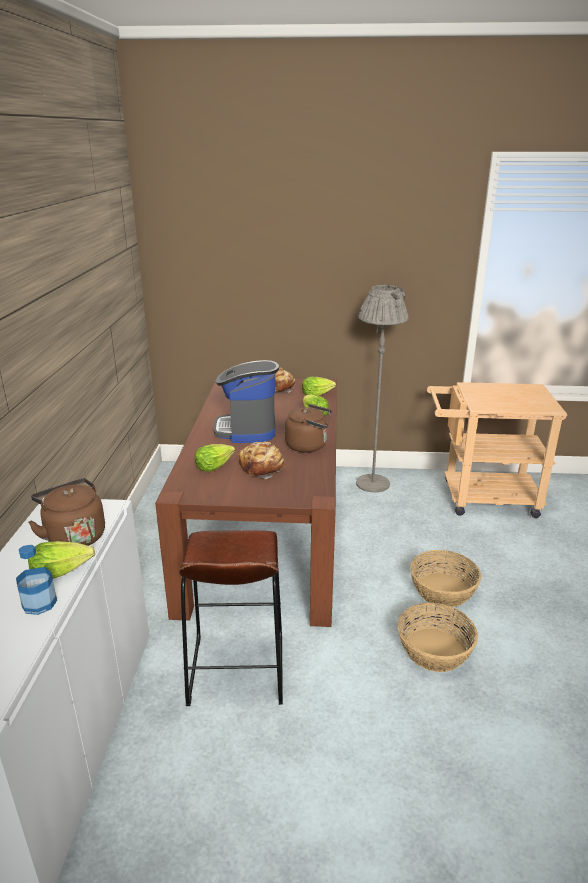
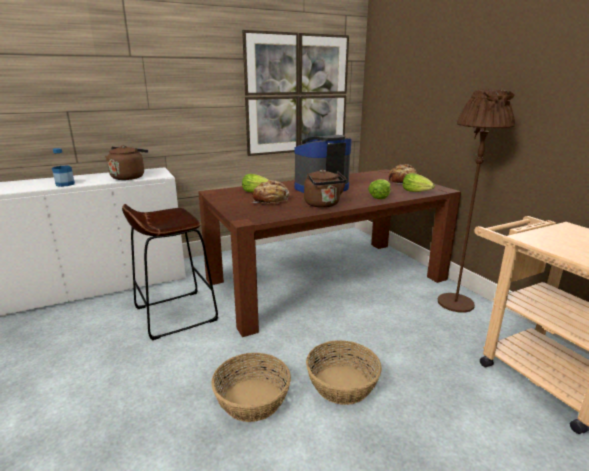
camera: 60 degrees right, 5 degrees down
(61, 571) = (95, 181): lettuce -> none
(110, 313) = (297, 95): none -> picture
(372, 483) = (455, 303): grey floor lamp -> brown floor lamp

